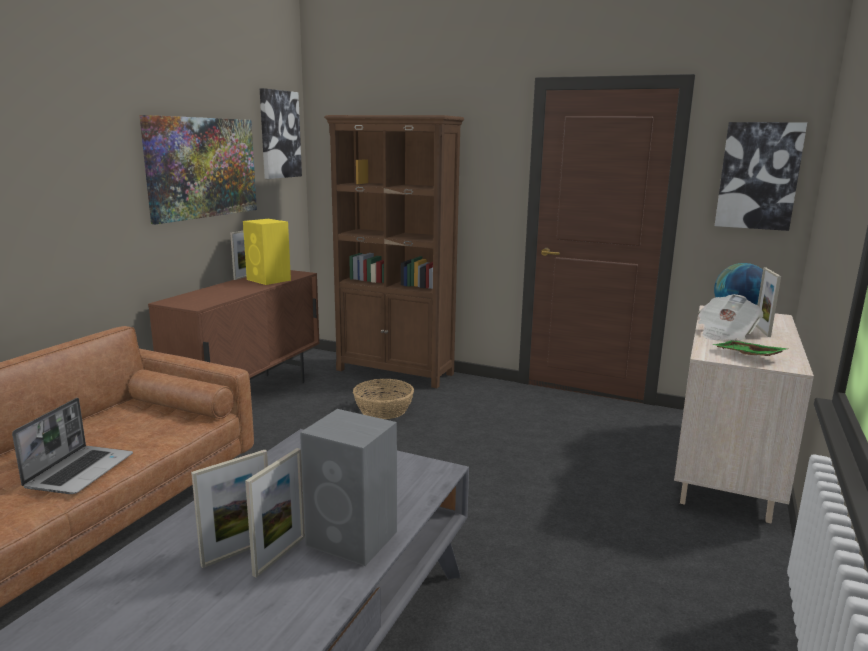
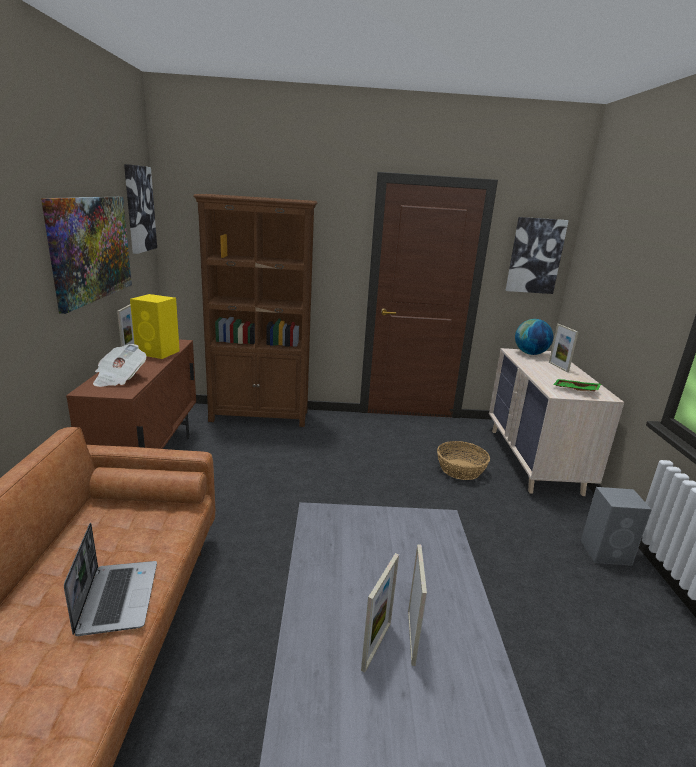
camera: 25 degrees left, 5 degrees up
(354, 539) = (448, 602): grey speaker -> grey speaker (607, 552)
(384, 410) = (278, 454): basket -> basket (461, 469)
(725, 334) = (543, 373): newspaper -> newspaper (119, 379)

